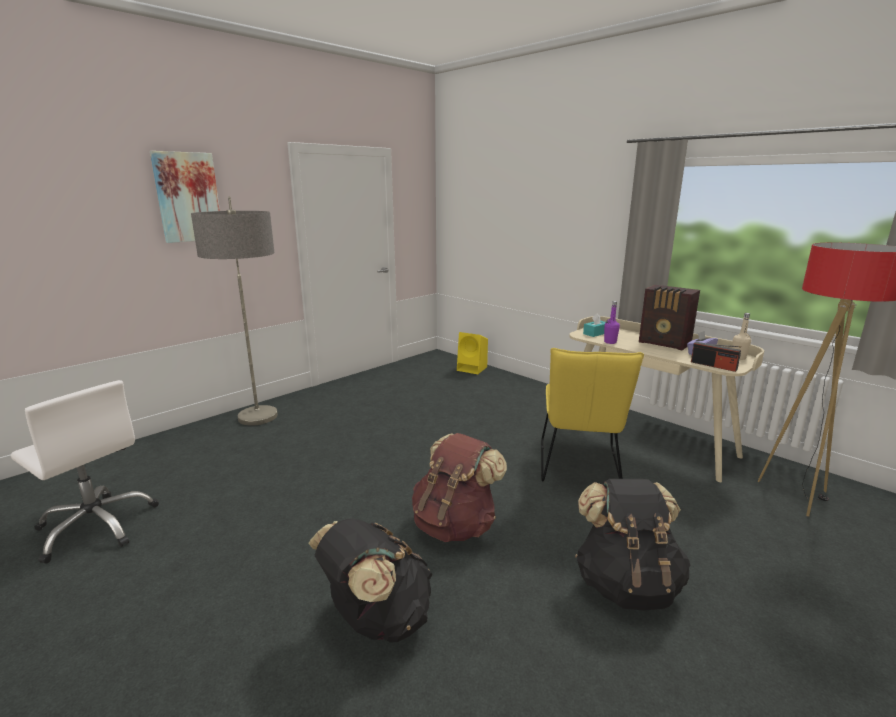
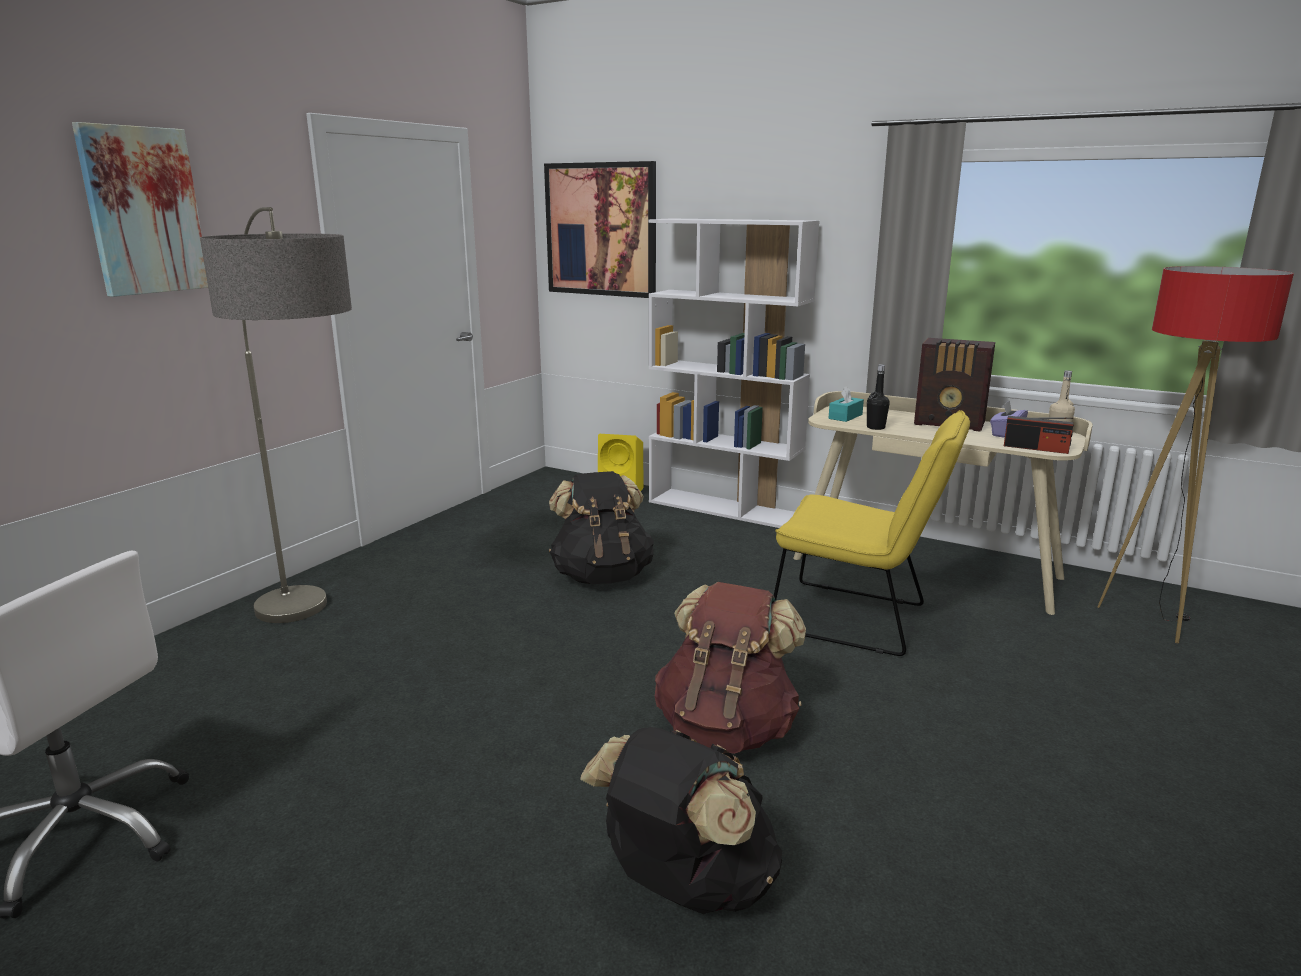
camera: 15 degrees left, 0 degrees up
(470, 208) = (601, 230): none -> picture
(530, 384) = (724, 508): none -> white bookcase
(579, 467) = (859, 620): yellow chair -> yellow chair turned 60 degrees counterclockwise
(610, 342) = (875, 427): purple bottle -> black bottle
(626, 584) = (1007, 768): black backpack -> black backpack (602, 576)

